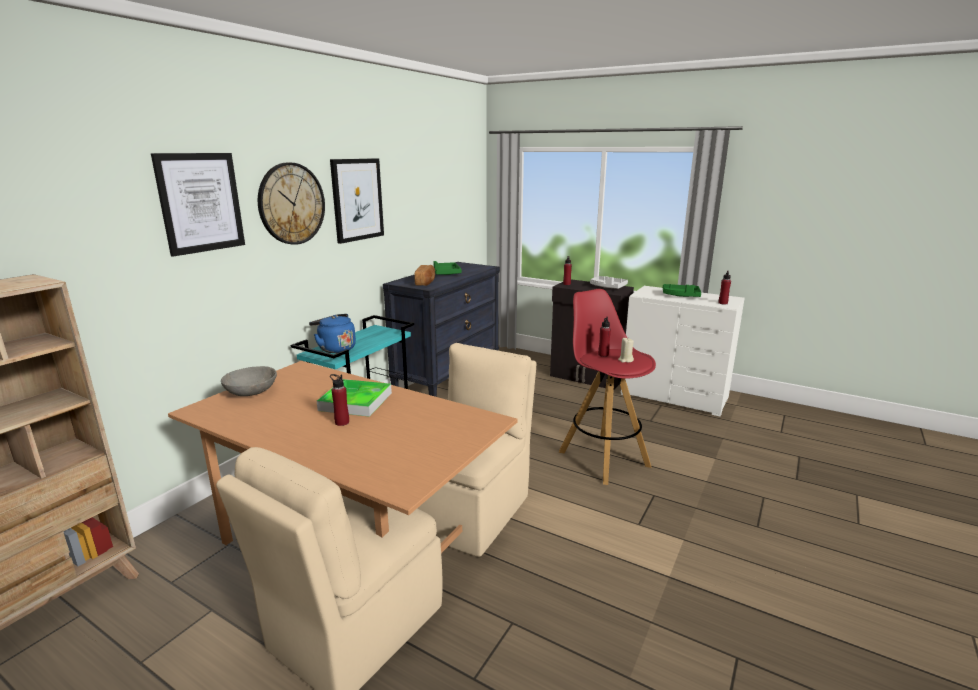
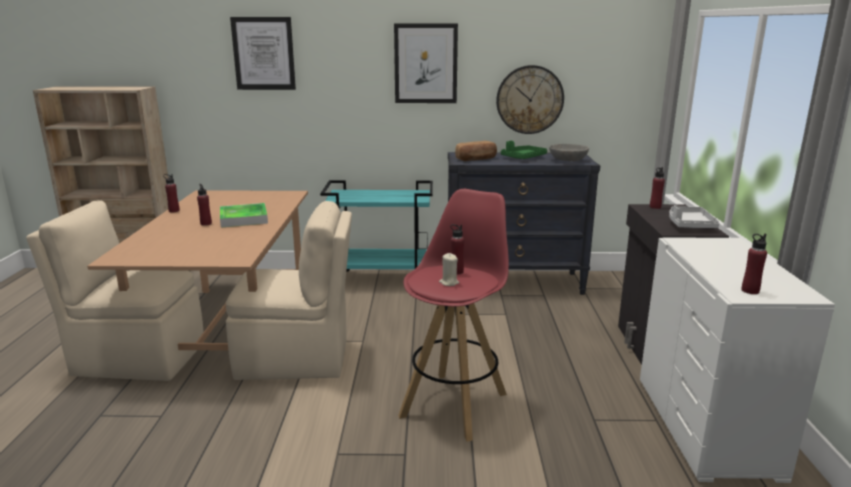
camera: 60 degrees right, 0 degrees up
(249, 435) = (174, 211): none -> red bottle
(251, 392) = (238, 195): grey bowl -> grey bowl (567, 160)
(291, 204) = (346, 61): wall clock -> wall clock (529, 99)
(335, 348) = (356, 194): blue kettle -> none
(681, 296) = (729, 262): green tray -> none

